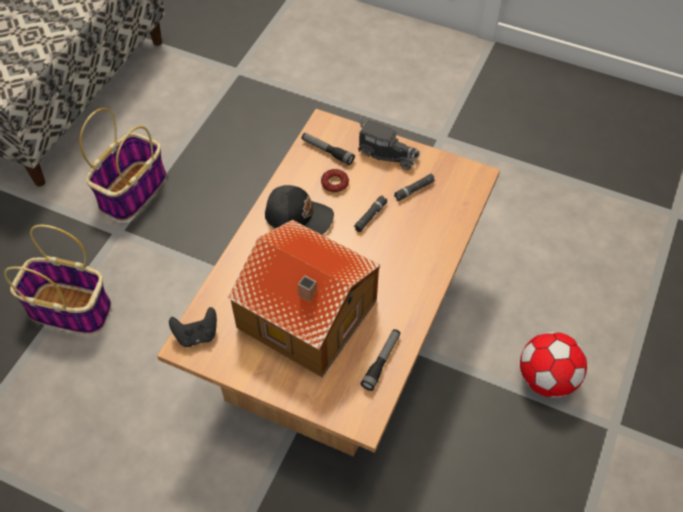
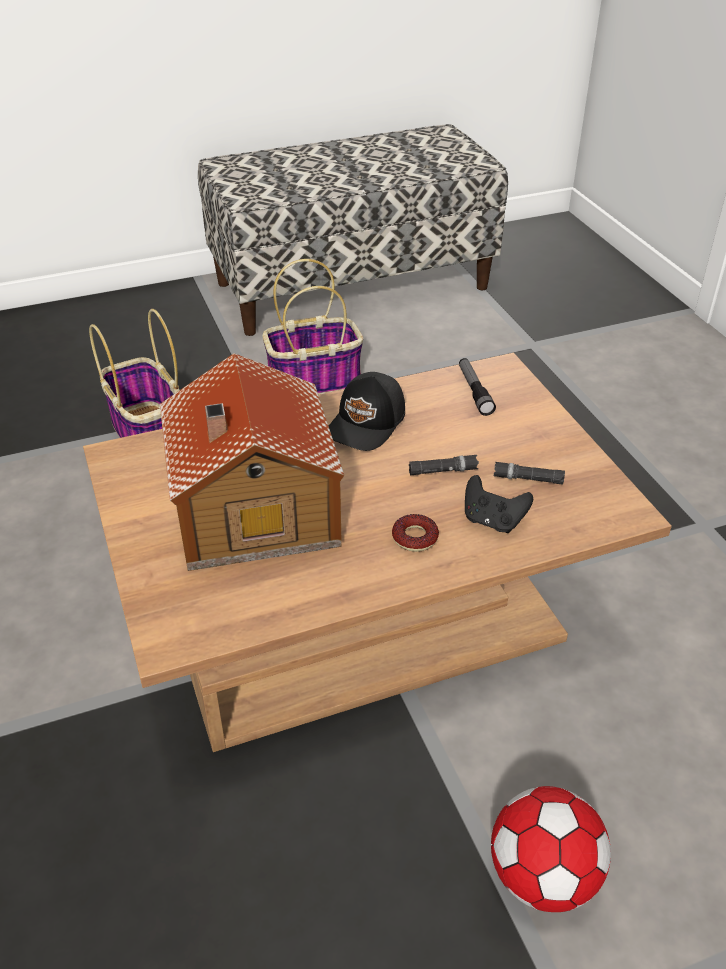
camera: 45 degrees right, 15 degrees down
(197, 335) = (136, 453): black game controller -> black game controller (492, 521)
(298, 216) = (367, 424): black cap -> black cap turned 60 degrees clockwise
(335, 183) = (444, 421): donut -> donut (415, 538)
(381, 361) = (265, 604): flashlight -> none
(385, 153) = (540, 428): toy truck -> none

